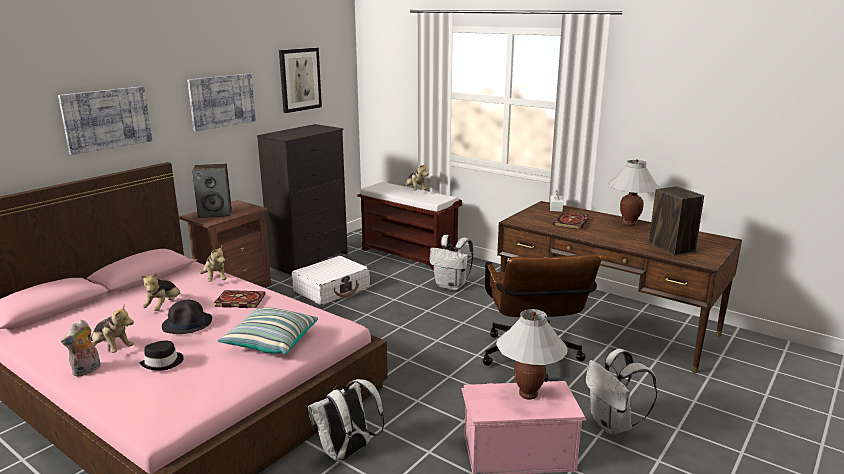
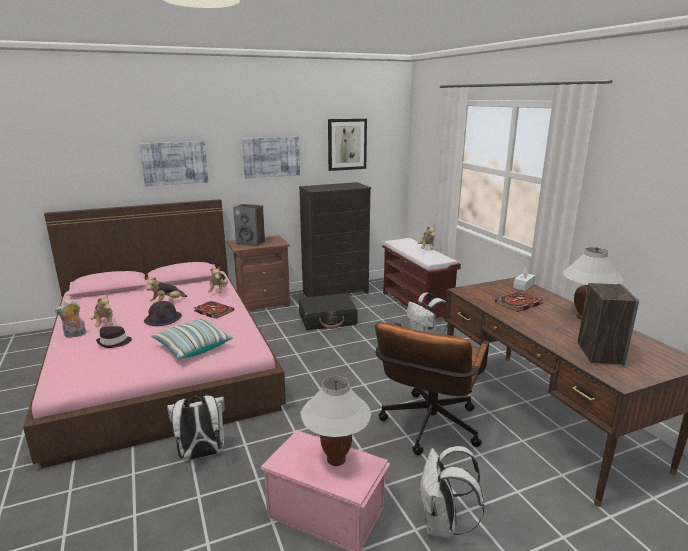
camera: 30 degrees right, 0 degrees up
(332, 289) = (327, 320): white suitcase -> black suitcase

